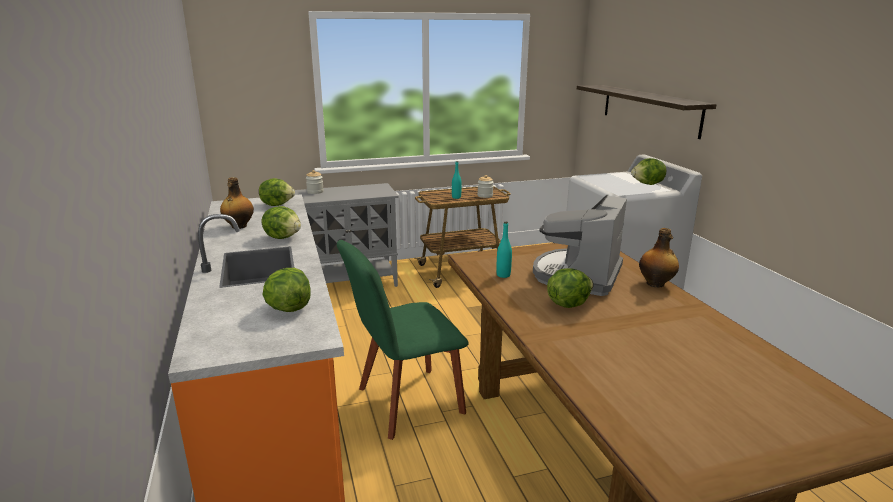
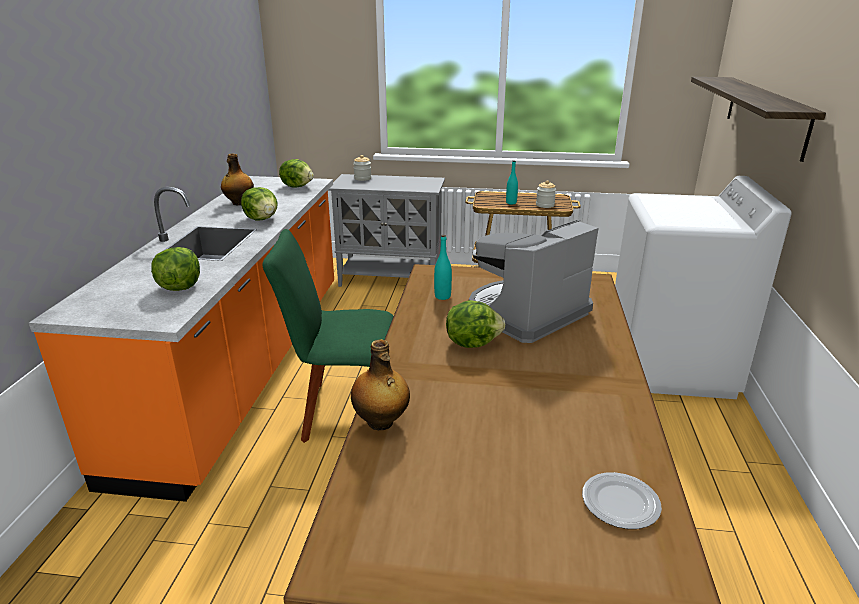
camera: 25 degrees right, 5 degrees up
(648, 184) = (719, 216): lettuce -> none
(656, 284) = (610, 343): bottle -> bottle (381, 422)
(783, 382) = (619, 504): none -> plate

